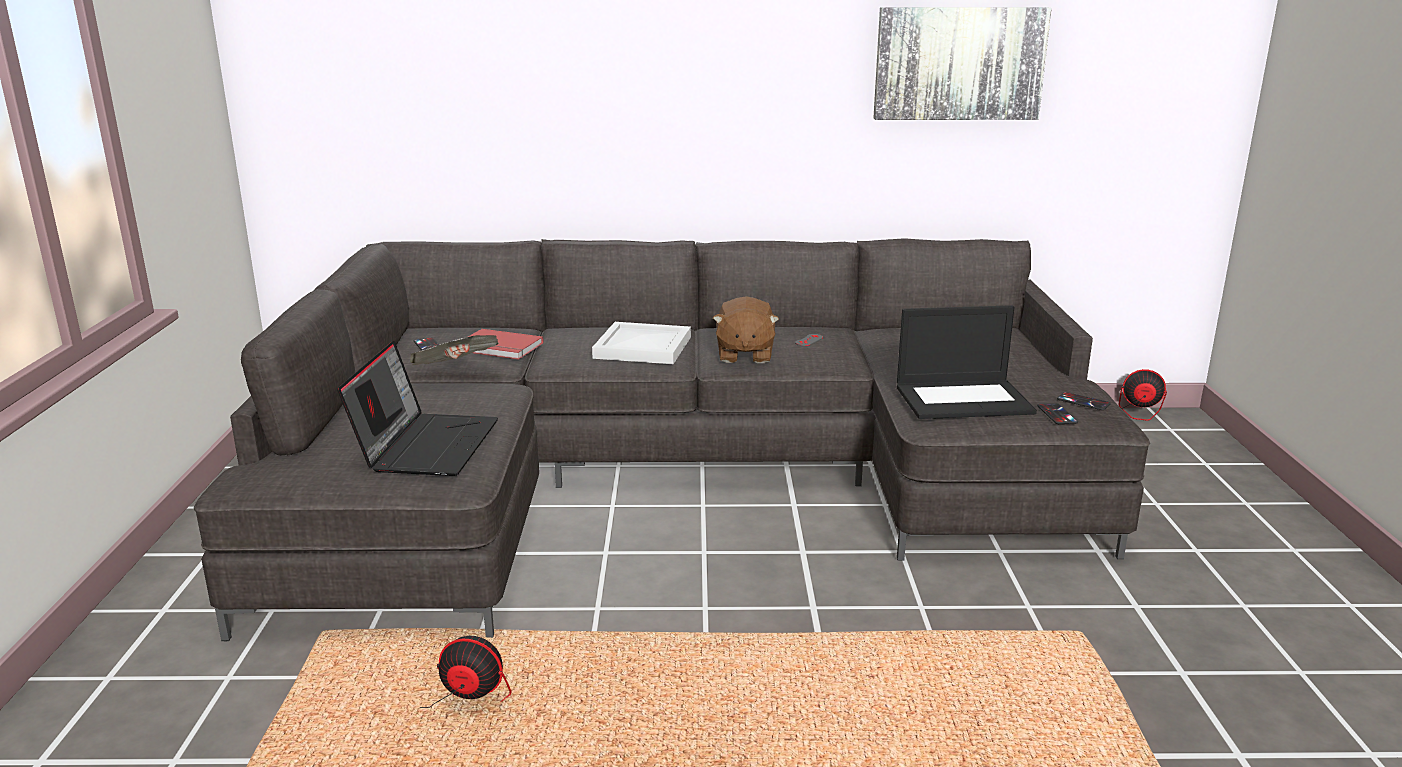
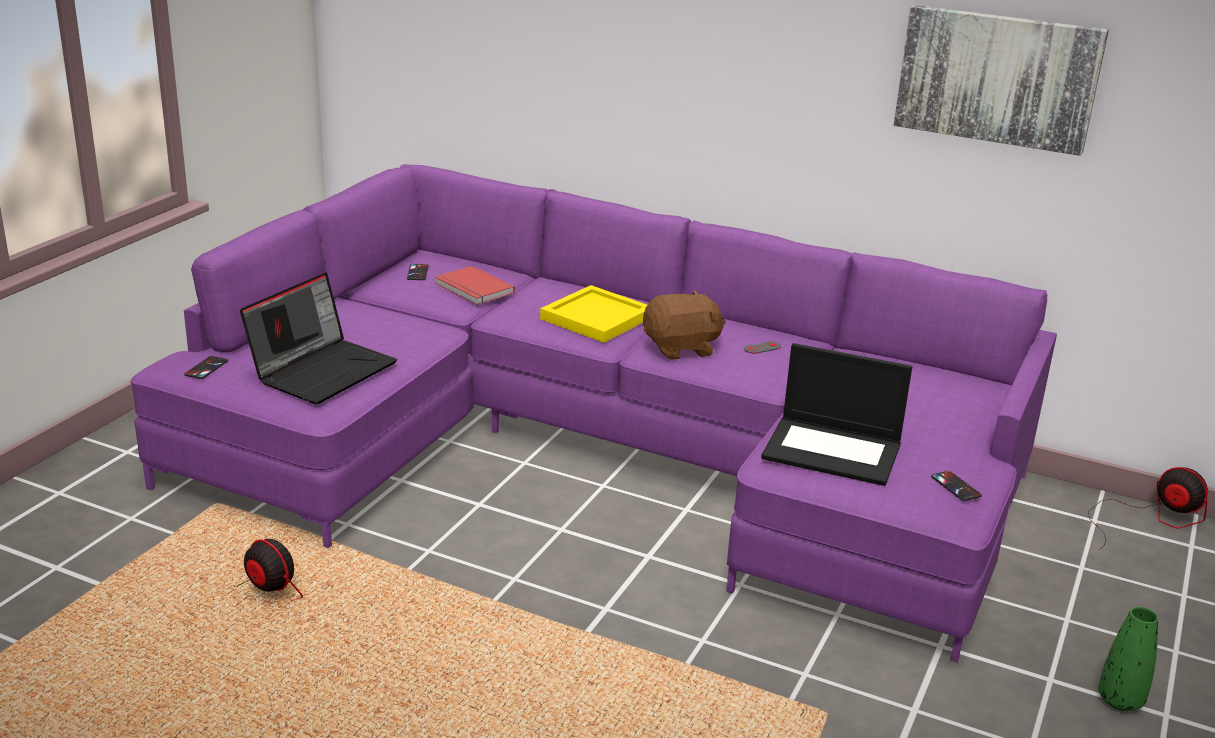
camera: 25 degrees right, 5 degrees up
(455, 374) = (411, 307): newspaper -> none
(641, 348) = (595, 318): white tray -> yellow tray
(674, 480) = (600, 454): grey sofa -> purple sofa
(744, 355) = (681, 348): brown plush toy -> brown plush toy turned 135 degrees counterclockwise
(1057, 414) = (907, 492): phone -> phone (206, 368)
(1255, 550) = (1120, 701): none -> green vase

